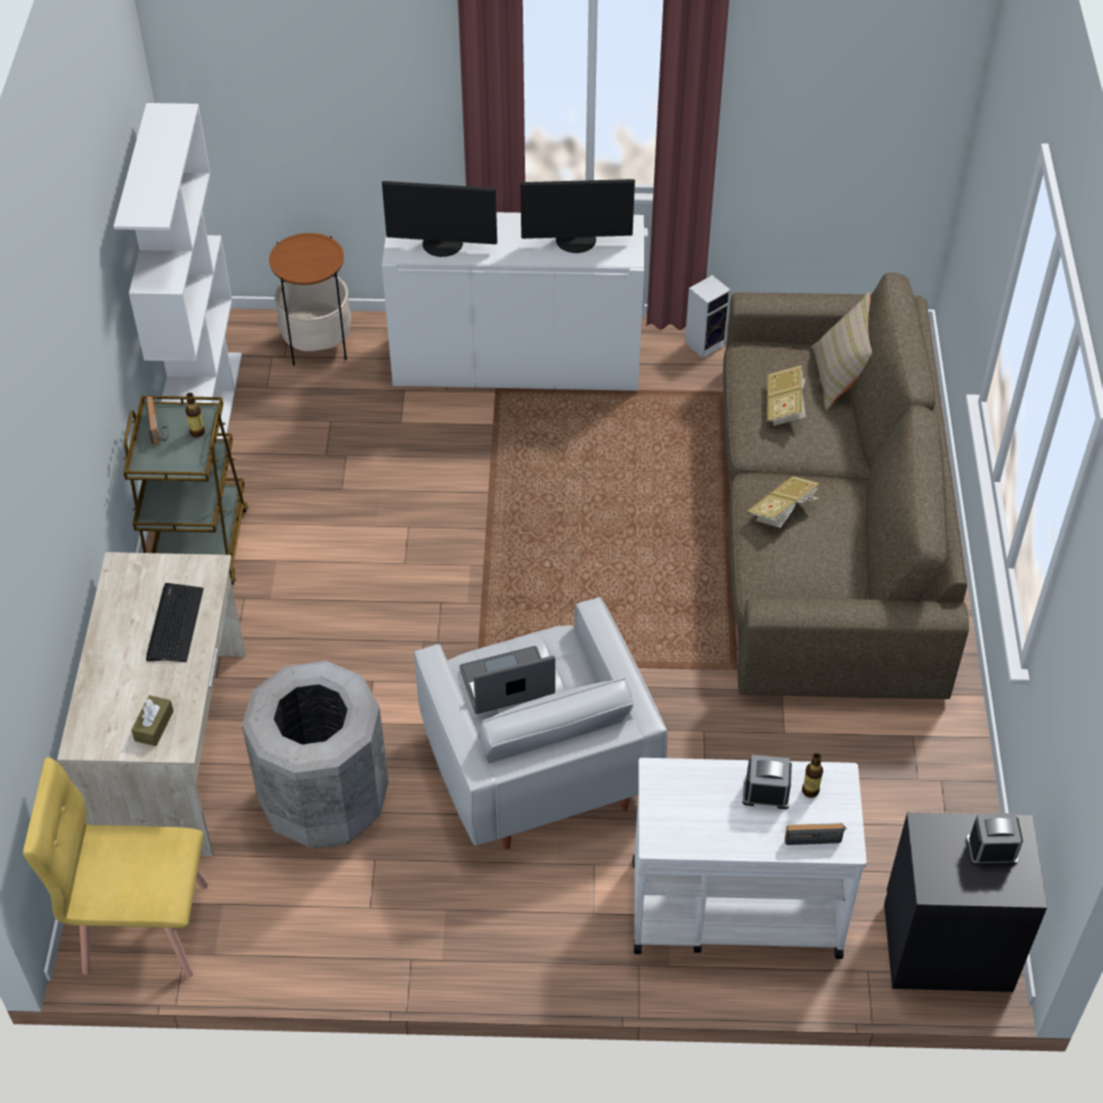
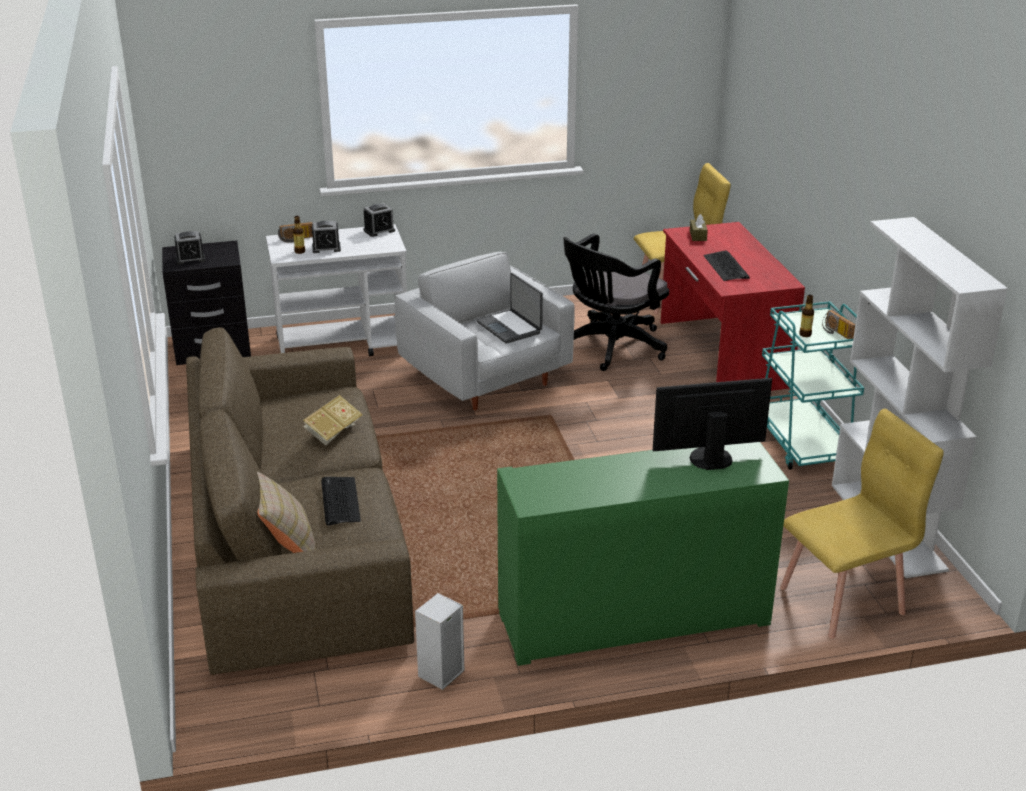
camera: 165 degrees right, 20 degrees down
(173, 749) = (721, 354): beige desk -> red desk
(198, 548) = (802, 442): brown cart -> turquoise cart
(317, 344) = (843, 600): side table -> yellow chair
(326, 802) = (610, 348): grey trash can -> black office chair
(507, 684) = (510, 327): laptop -> laptop turned 90 degrees clockwise
(516, 363) = (633, 618): white cabinet -> green cabinet
(576, 241) = (578, 481): monitor -> none
(670, 836) = (379, 230): none -> alarm clock
(785, 407) = (340, 501): book -> keyboard

